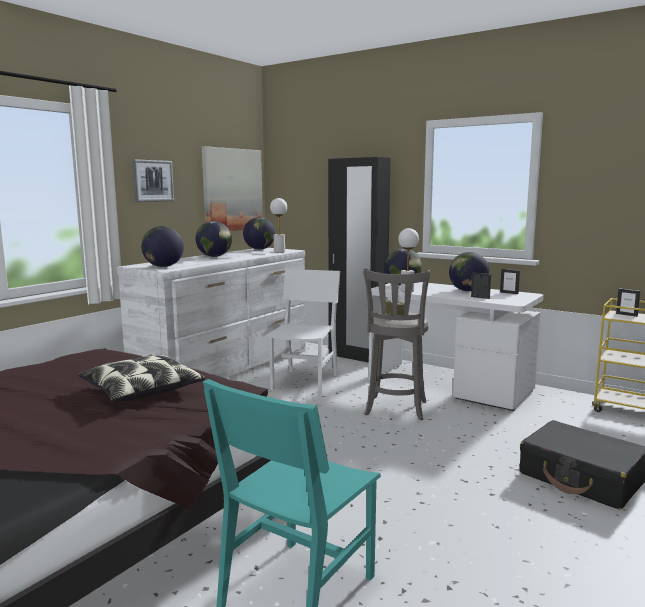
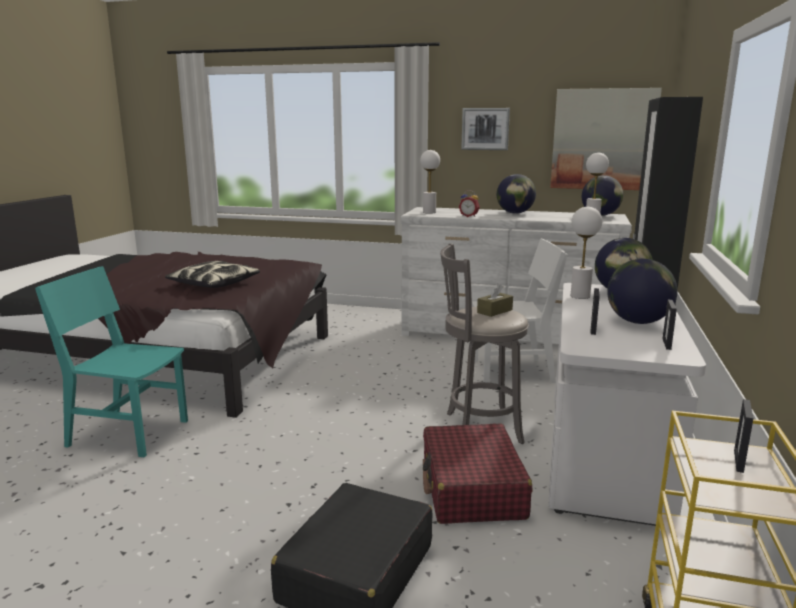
camera: 70 degrees right, 5 degrees up
(163, 266) = (429, 212): globe -> white table lamp
(208, 263) = (469, 216): none -> alarm clock
(481, 427) = (472, 488): none -> red suitcase

